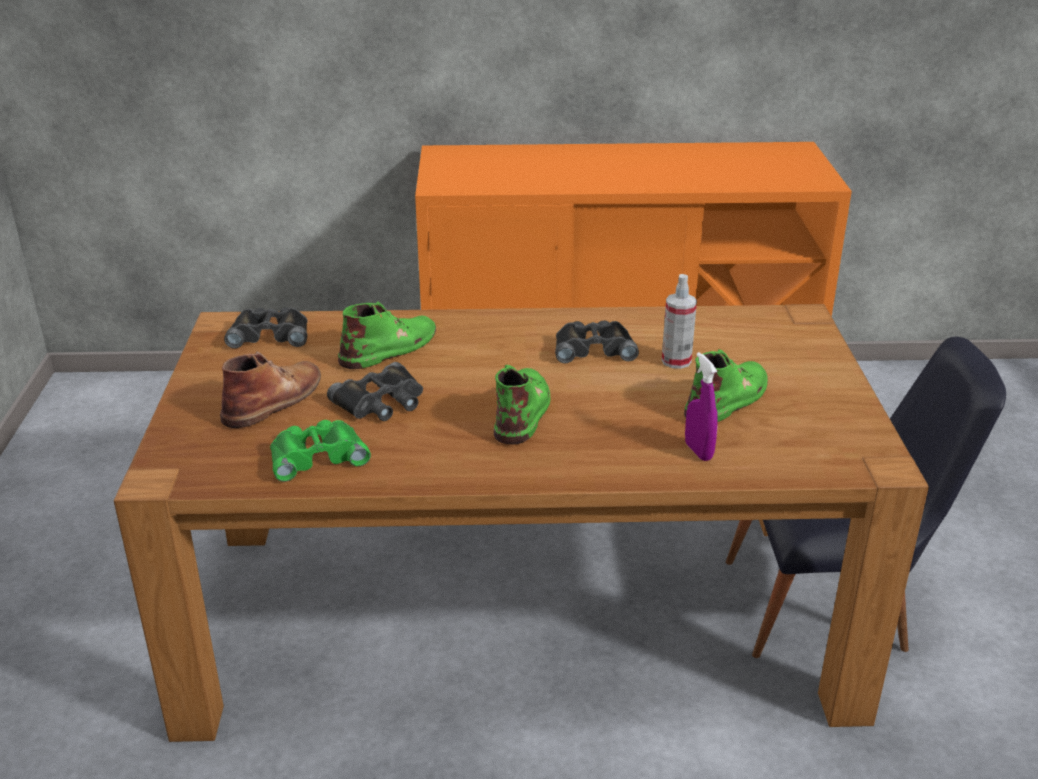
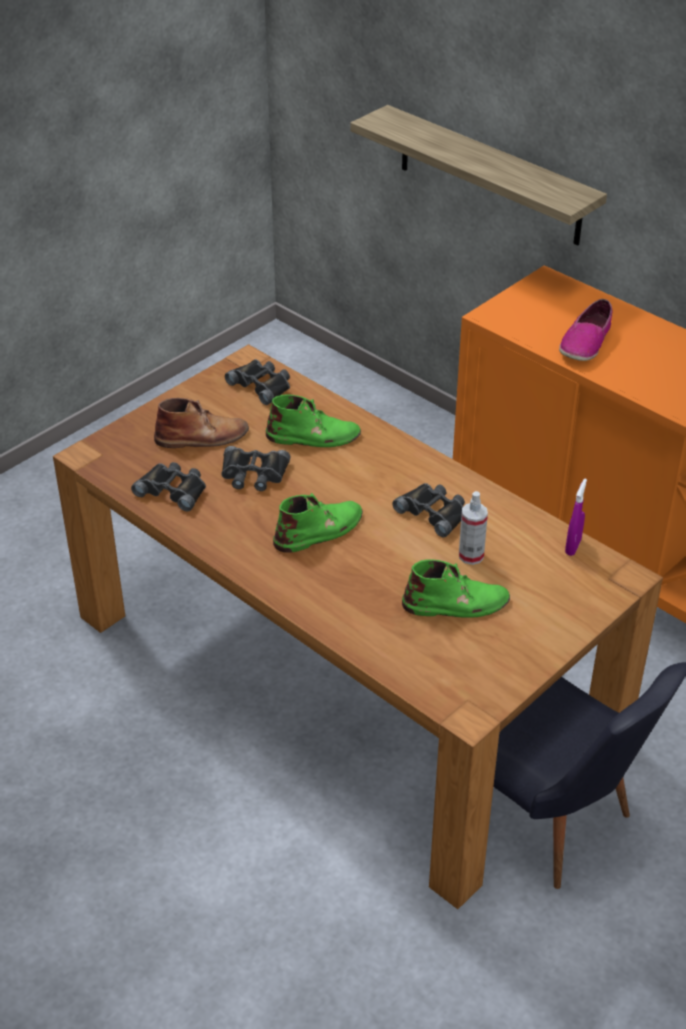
camera: 45 degrees right, 10 degrees up
(317, 456) = (173, 490): green binoculars -> black binoculars
(332, 73) = (489, 176): none -> shelf
(544, 175) = (585, 343): none -> shoe
(698, 451) = (375, 626): purple spray bottle -> purple spray bottle (573, 547)

